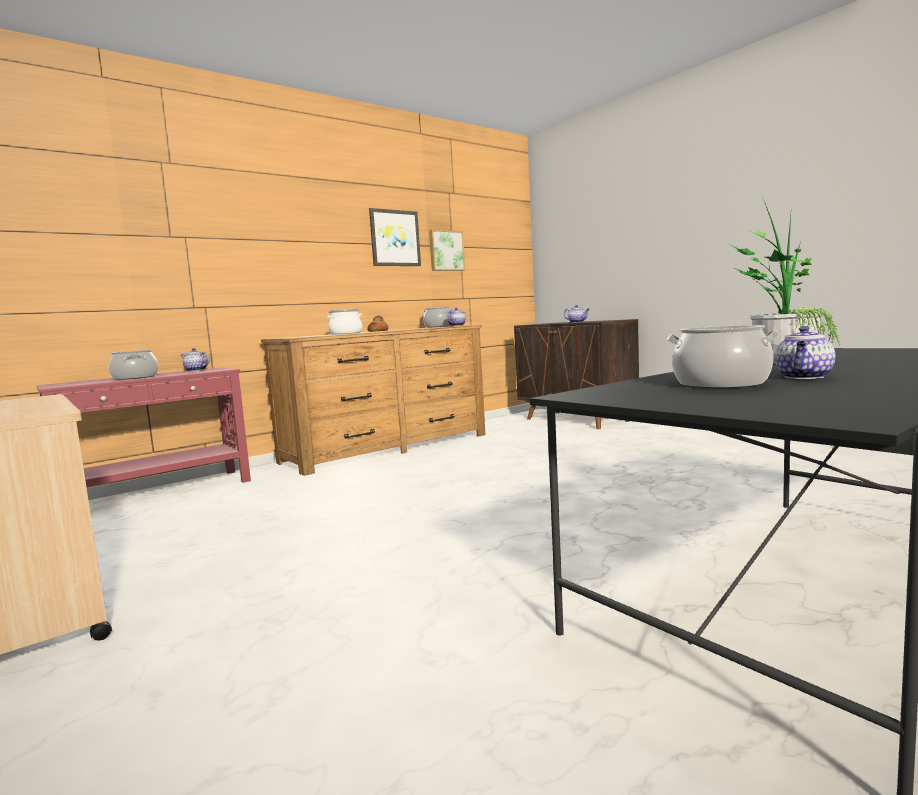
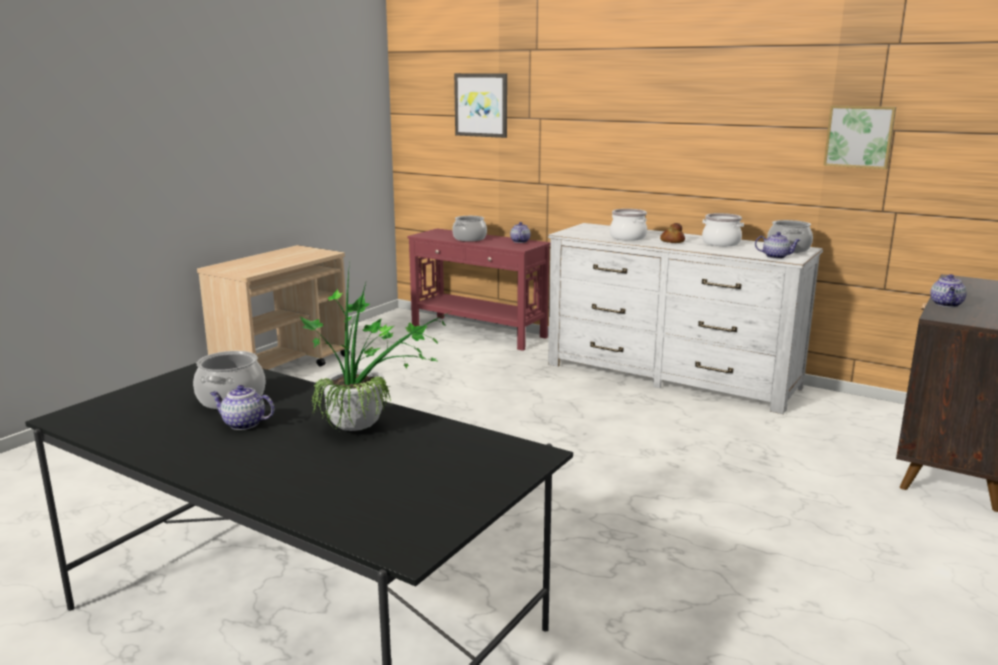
camera: 70 degrees right, 10 degrees up
(387, 448) = (670, 375): brown dresser -> white dresser
(394, 238) = (769, 118): picture -> picture (481, 105)
(401, 329) = (721, 243): none -> cooking pot

